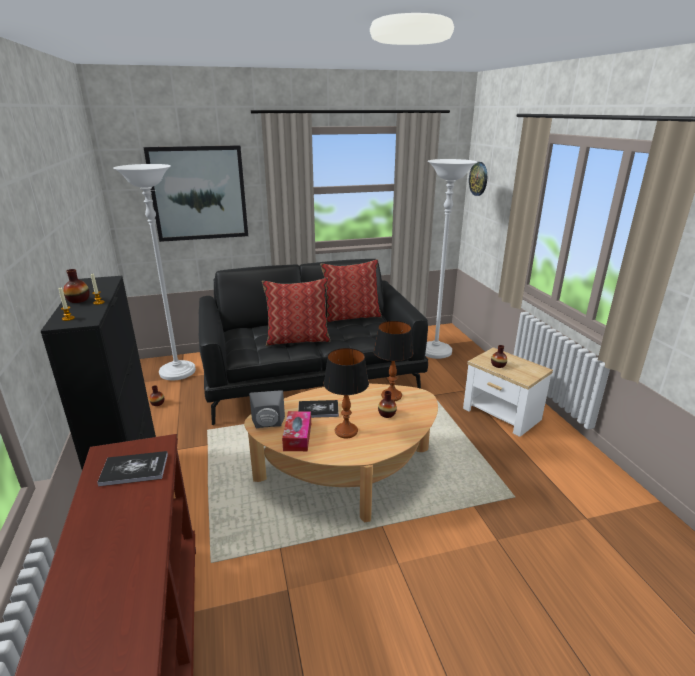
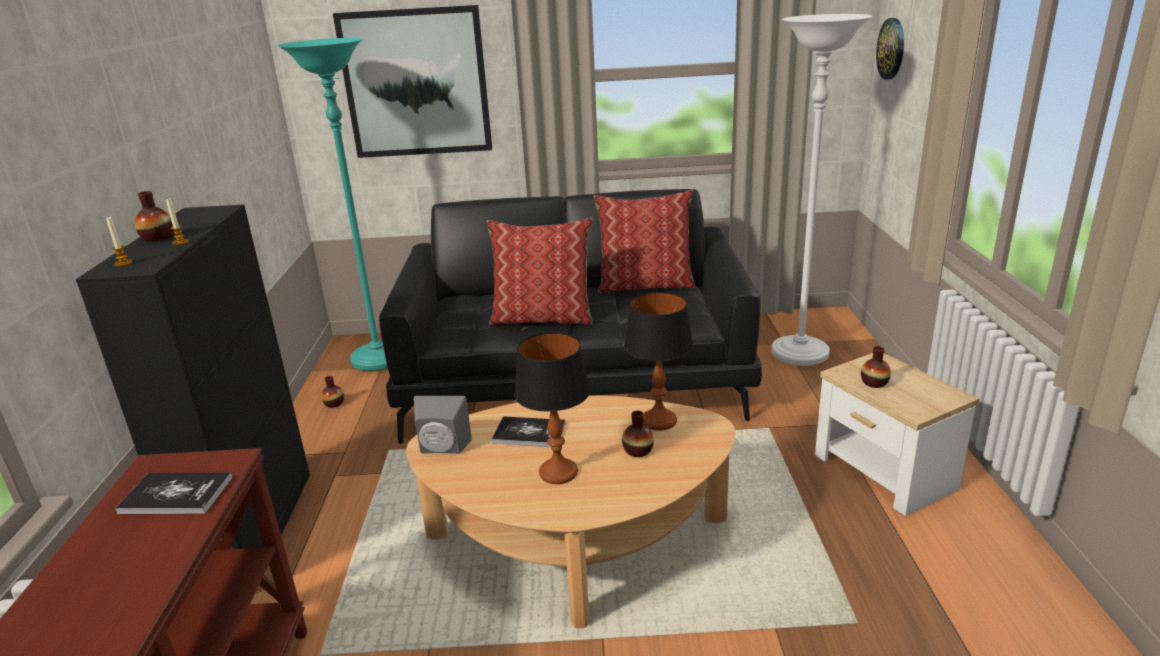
camera: 15 degrees right, 0 degrees up
(178, 372) = (378, 359): white floor lamp -> turquoise floor lamp
(297, 436) = (478, 473): tissue box -> none

